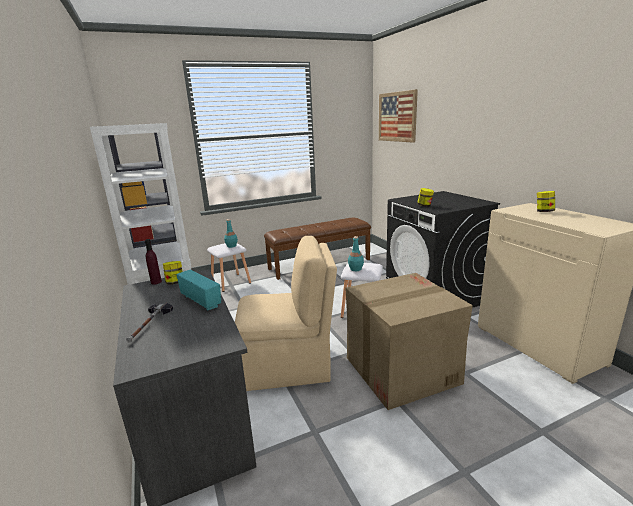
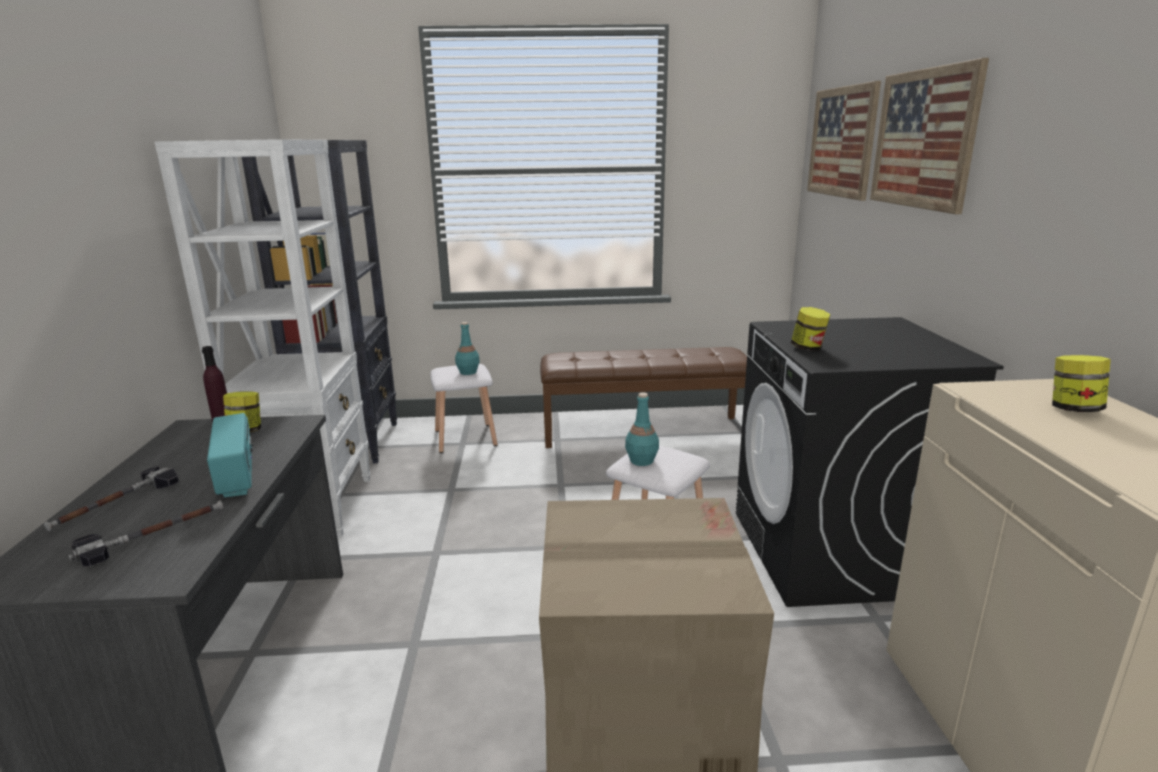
camera: 20 degrees right, 0 degrees up
(192, 332) = (152, 535): none -> hammer
(288, 366) = (437, 629): beige chair -> none
(445, 114) = (923, 139): none -> picture

